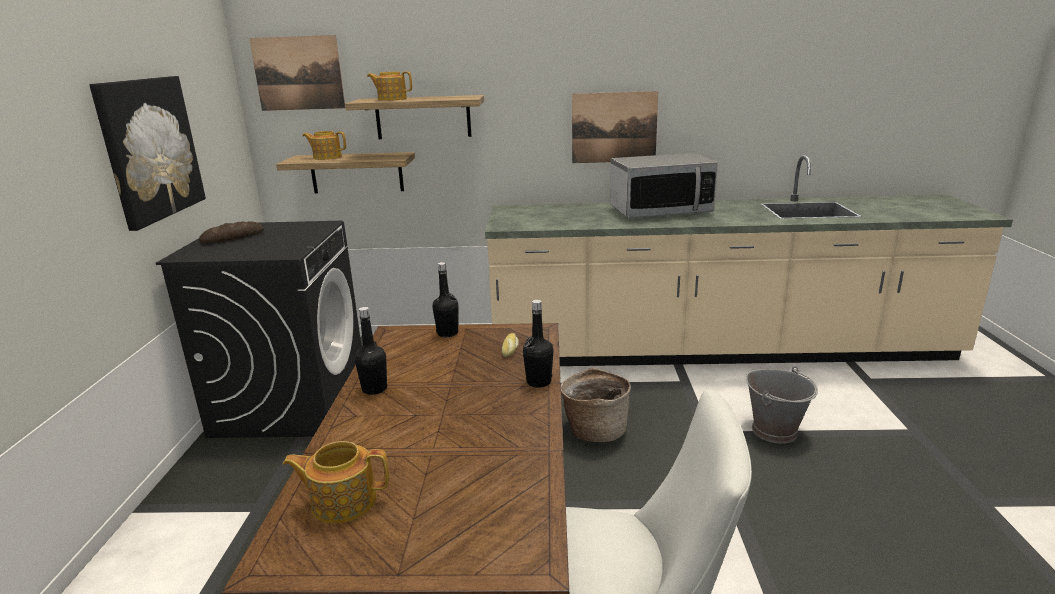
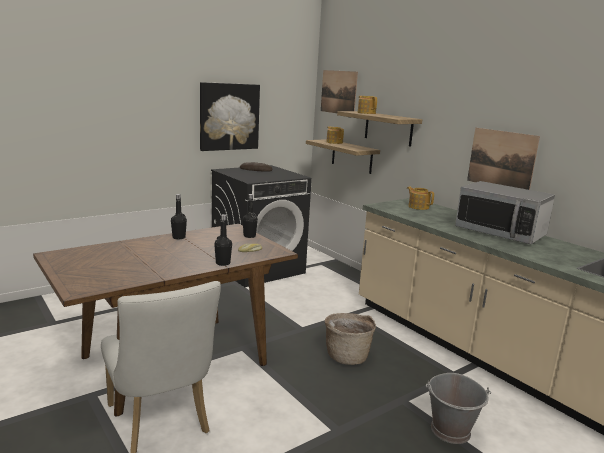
camera: 50 degrees right, 5 degrees down
(342, 501) = (92, 254): teapot -> teapot (418, 207)

